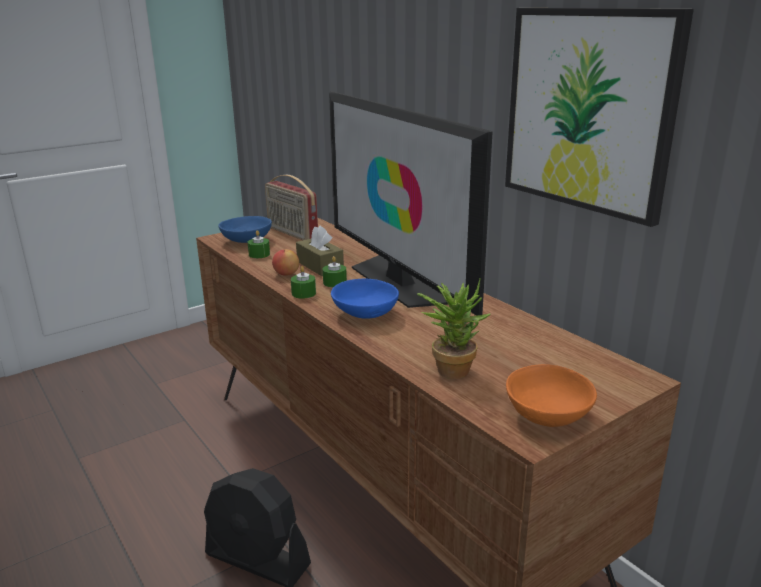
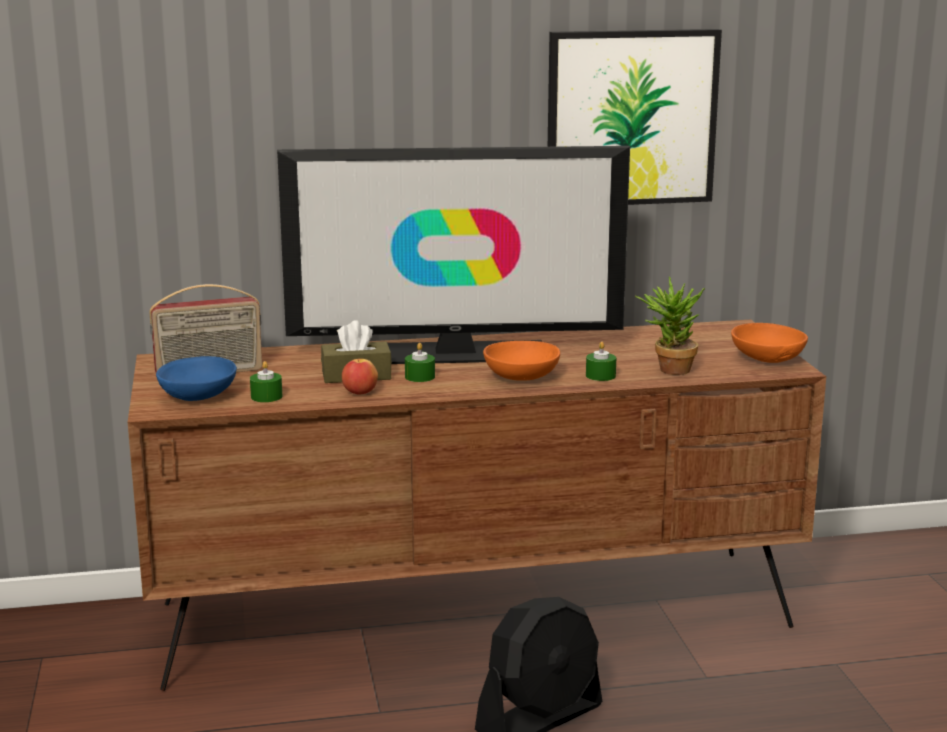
camera: 65 degrees left, 5 degrees down
(303, 293) = (432, 393): green candle -> green candle (600, 376)
(365, 313) = (520, 377): blue bowl -> orange bowl

